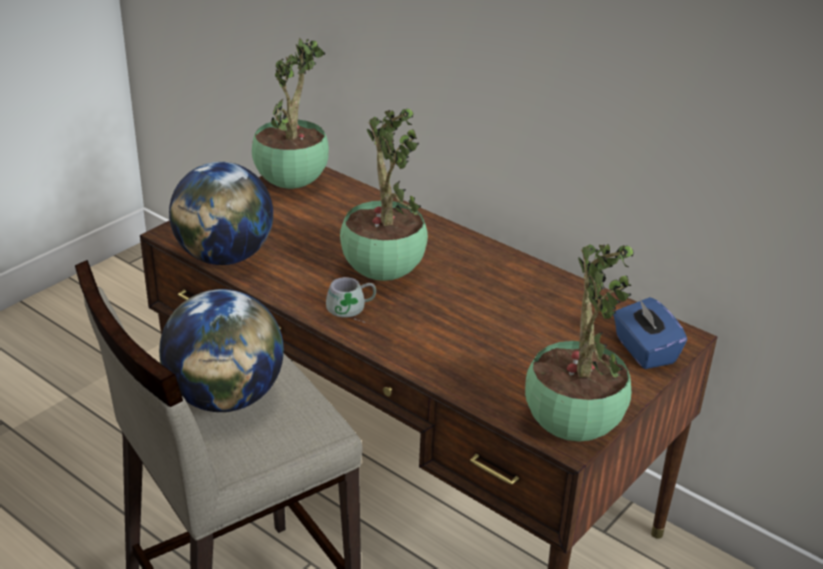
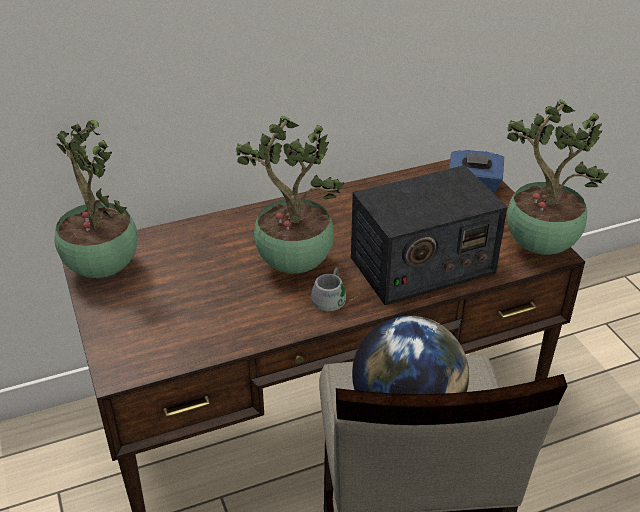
camera: 60 degrees left, 5 degrees up
(224, 257) = (192, 348): globe -> none
(452, 349) = (421, 265): none -> radio

